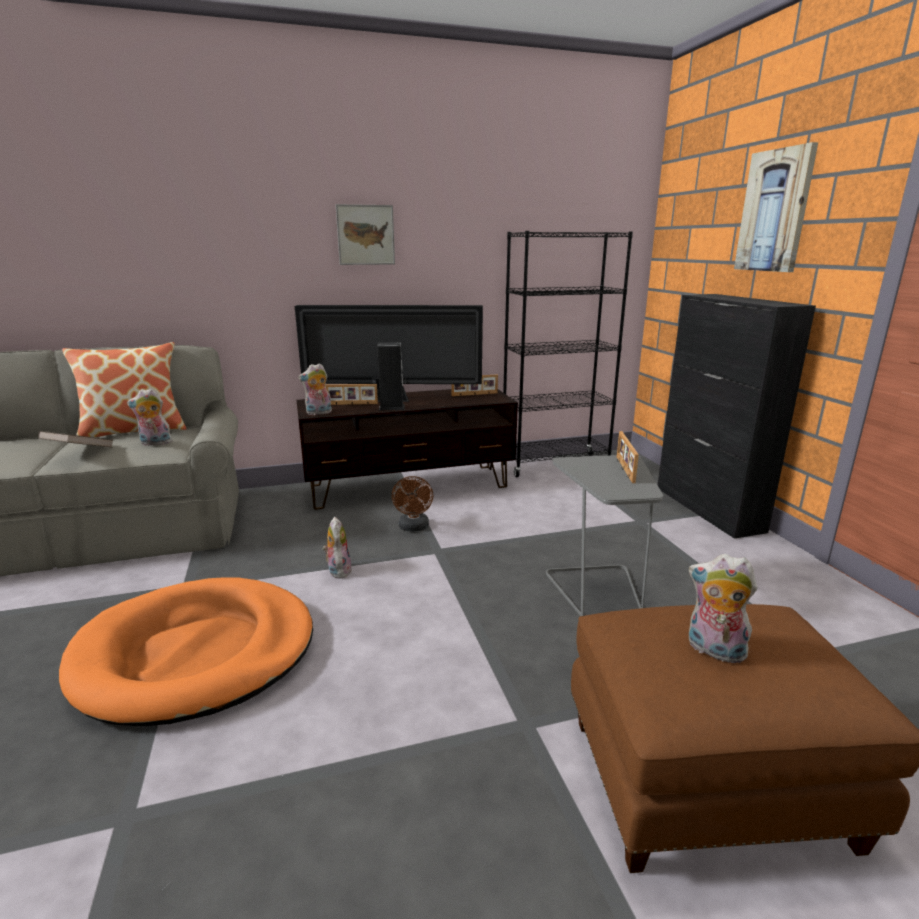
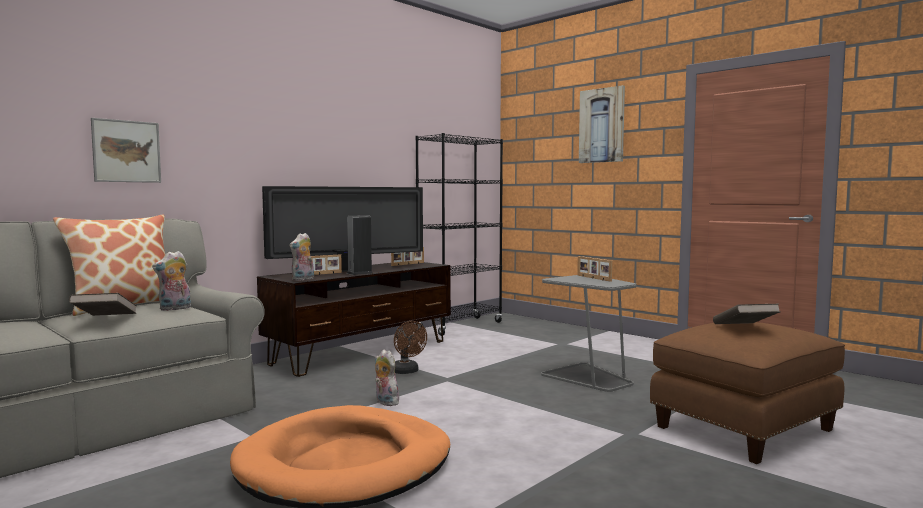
camera: 30 degrees left, 15 degrees down
(365, 235) = (315, 130): picture -> picture (126, 151)
(708, 509) = (592, 332): black cabinet -> none
(713, 650) = (744, 328): plush toy -> brown book

